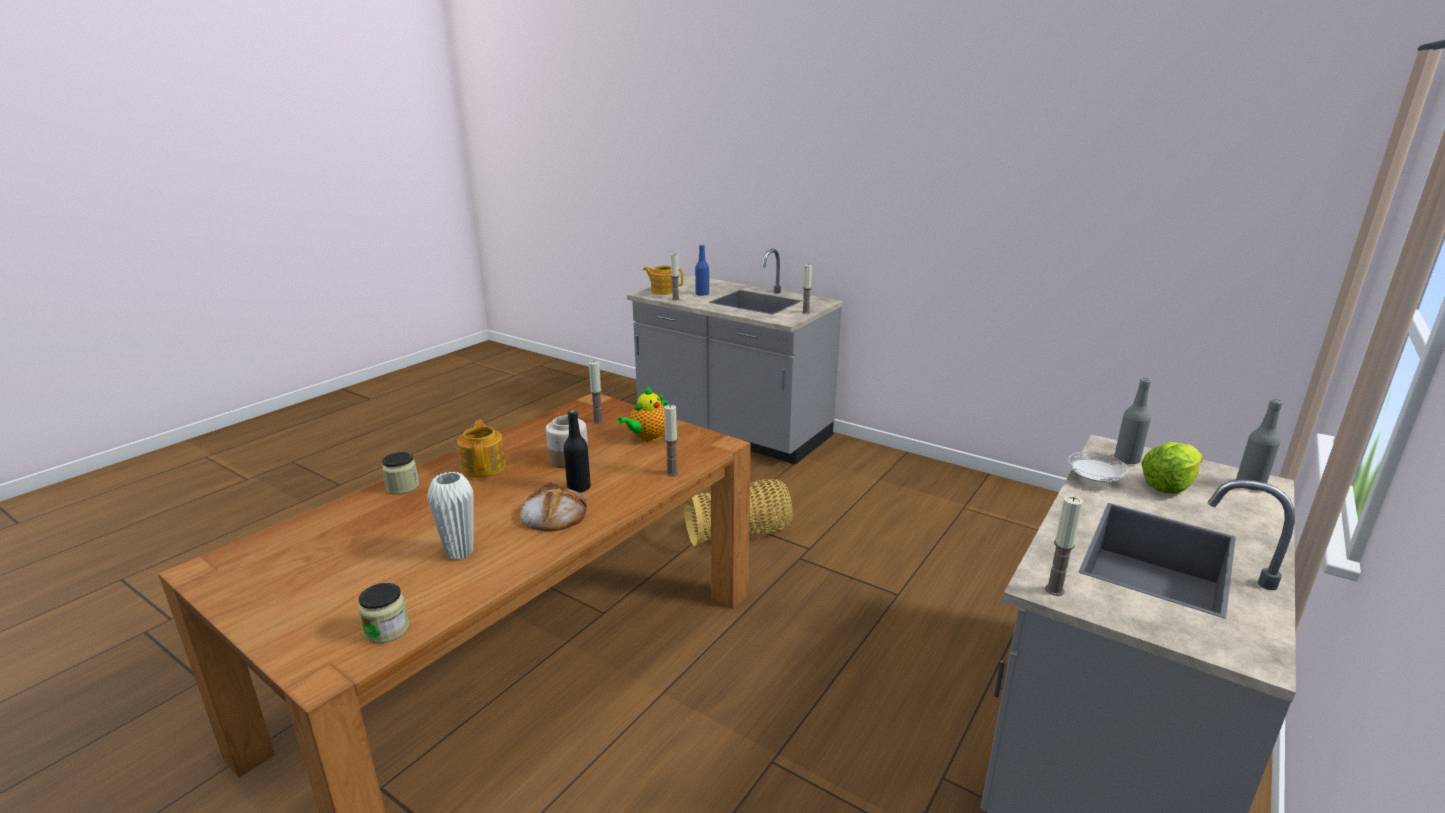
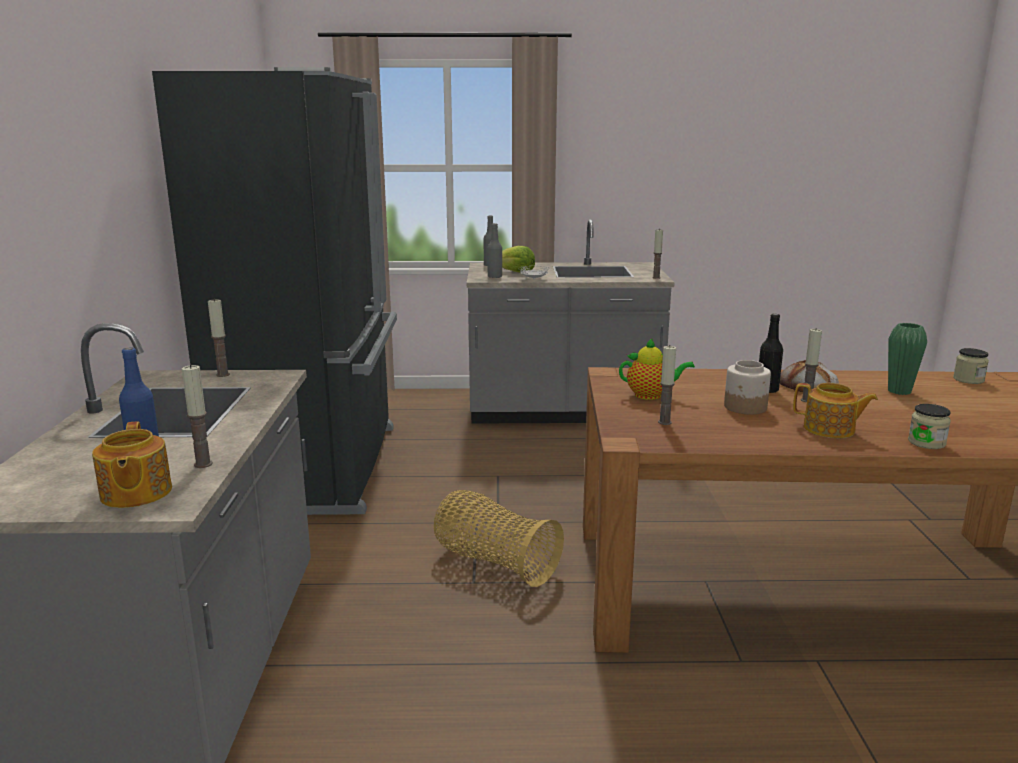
camera: 125 degrees left, 5 degrees down
(459, 552) = (899, 391): white vase -> green vase
(484, 467) = (830, 429): teapot -> teapot turned 105 degrees counterclockwise
(672, 473) = (684, 374): candle -> candle (807, 400)
(988, 510) = (317, 467): none -> black fridge

